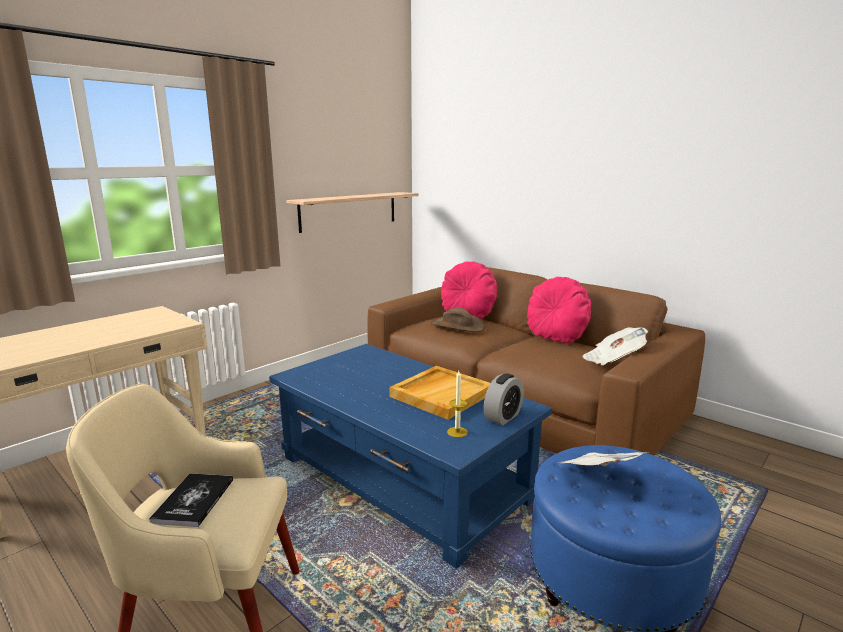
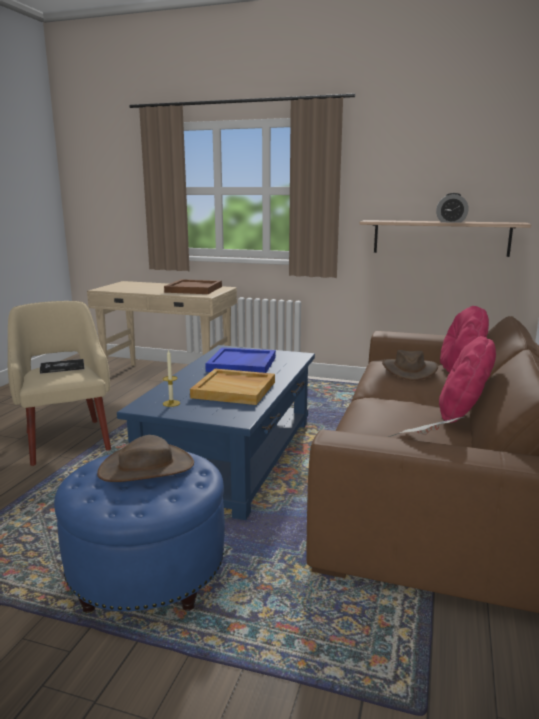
camera: 65 degrees right, 0 degrees up
(127, 324) = (193, 289): none -> brown tray
(363, 377) = (242, 364): none -> blue tray
(503, 417) = (210, 414): alarm clock -> alarm clock (450, 222)
(599, 477) = (146, 467): newspaper -> brown hat

